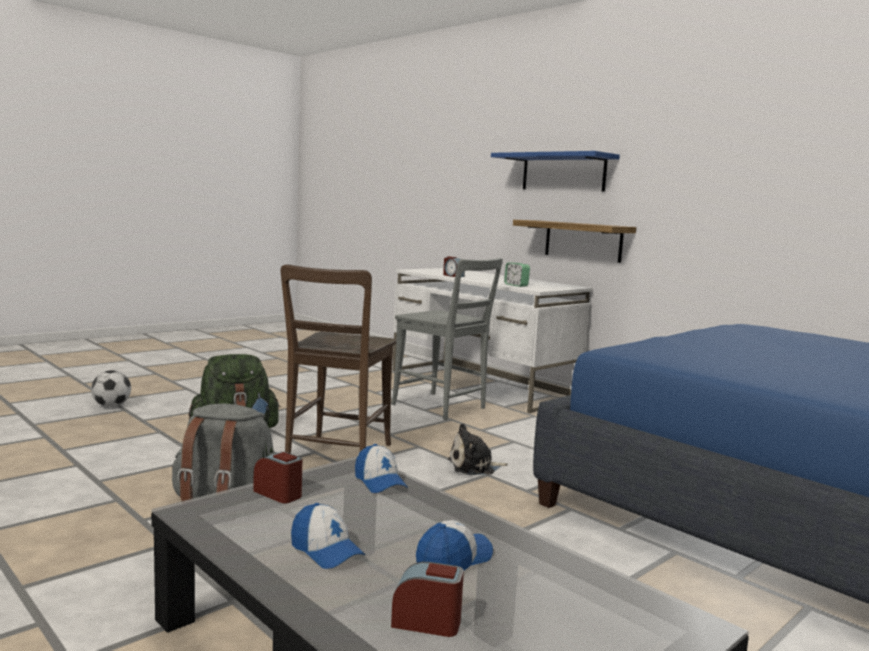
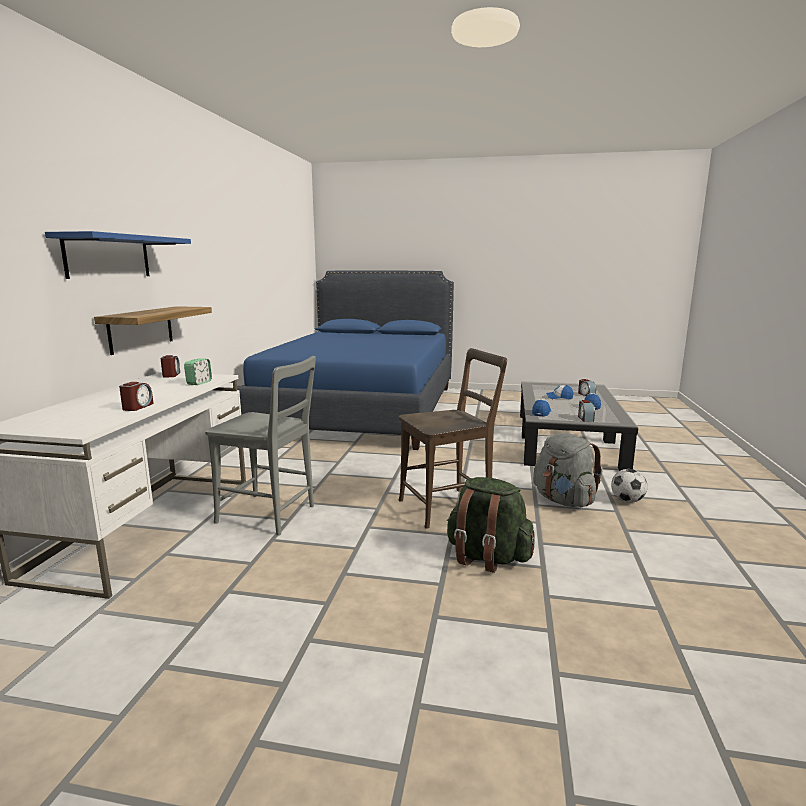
camera: 125 degrees left, 5 degrees up
(111, 406) = (569, 697): football -> football (627, 501)
(442, 407) = (270, 515): grey chair -> grey chair turned 105 degrees clockwise
(474, 467) = (394, 471): plush toy -> none
(568, 286) = (171, 375): none -> alarm clock

